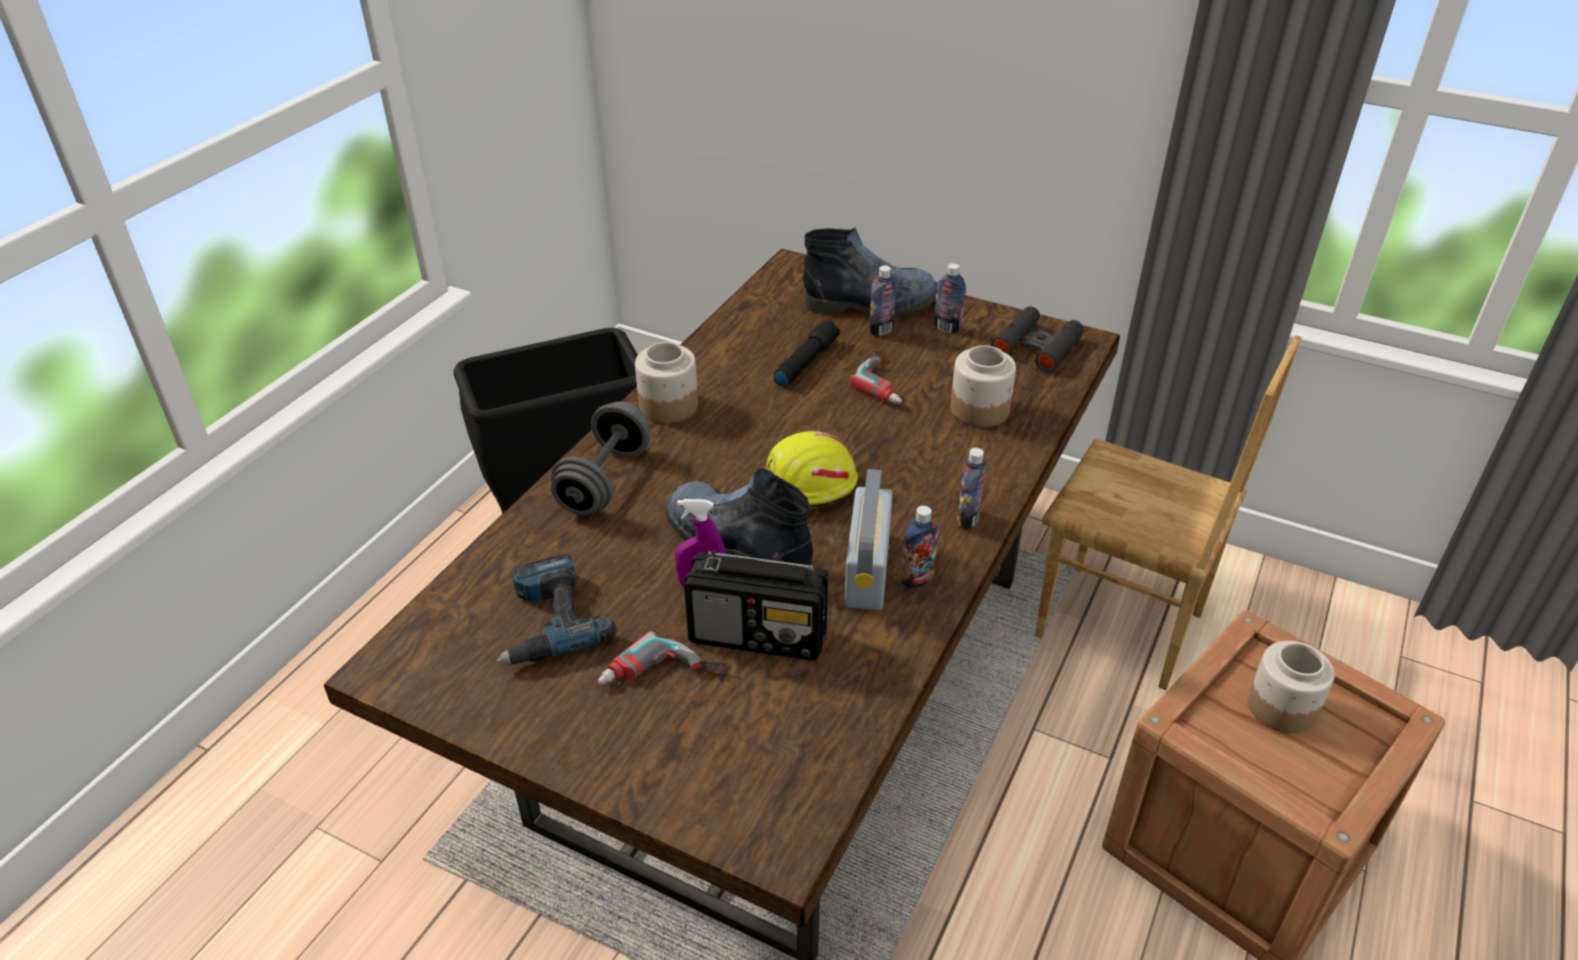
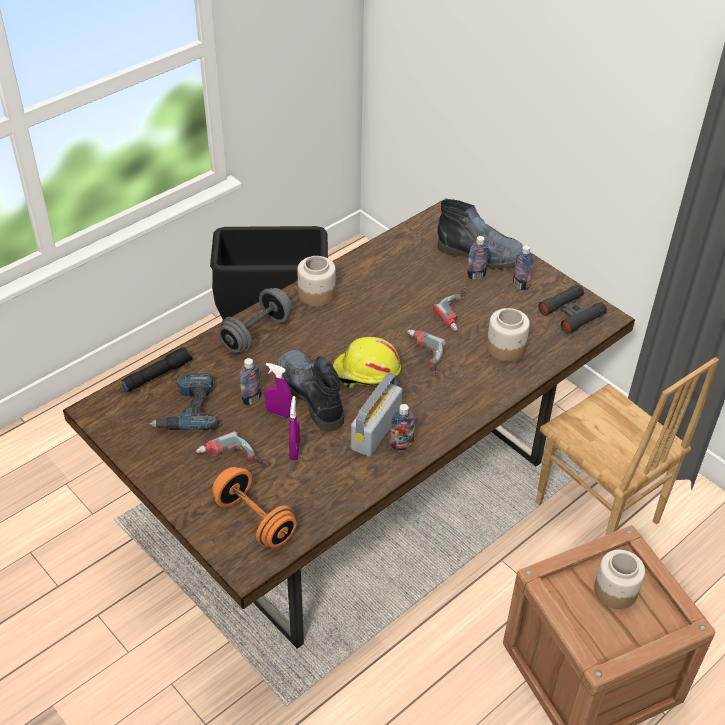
camera: 20 degrees right, 5 degrees up
(754, 764) = (255, 520): none -> orange dumbbell
(759, 636) = (294, 451): radio -> purple spray bottle
(806, 361) = (415, 285): black flashlight -> black flashlight (158, 374)
(869, 448) = (421, 355): none -> power drill
(967, 519) = (453, 417): bottle -> bottle (251, 399)

